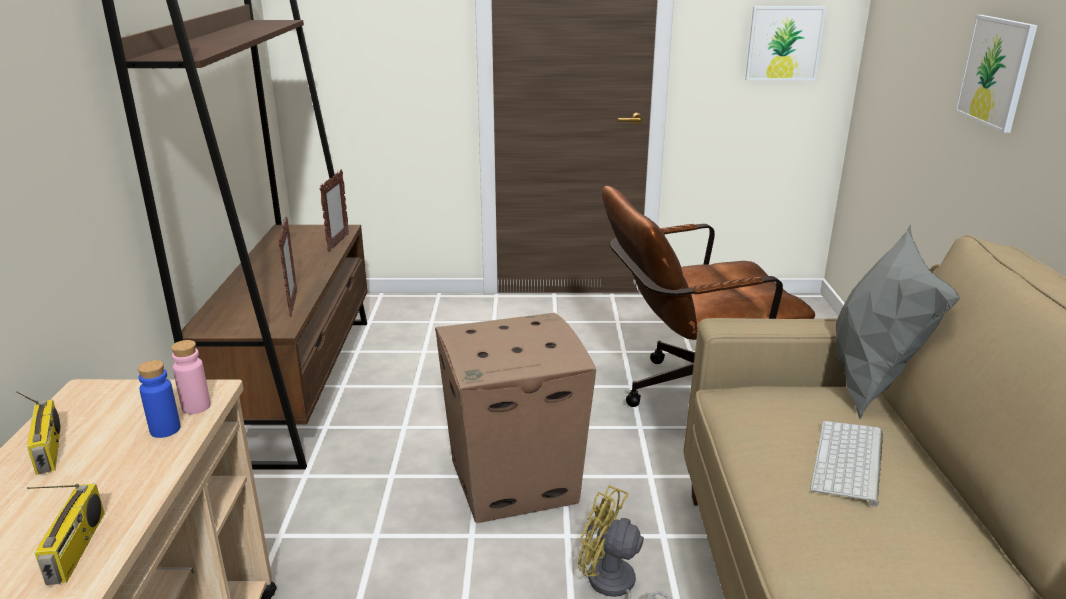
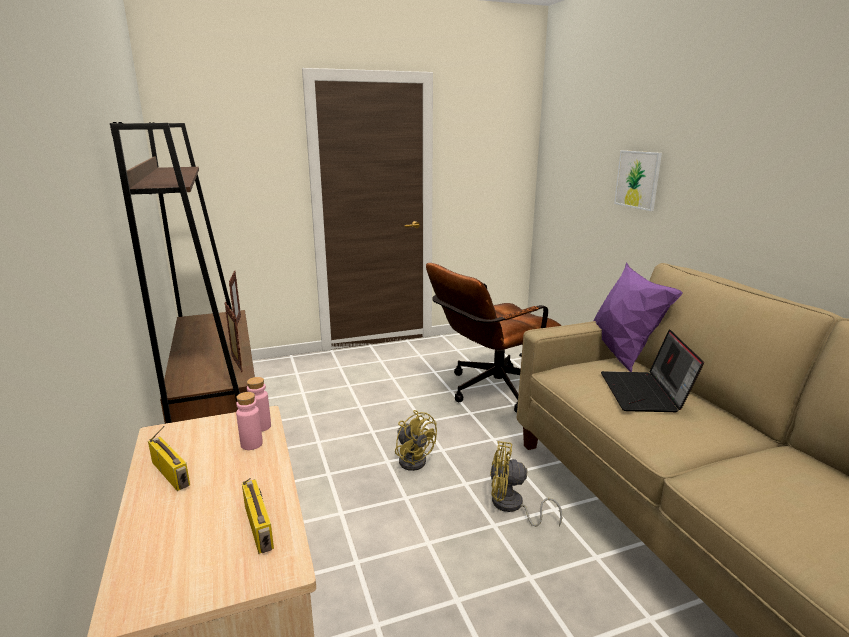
camera: 20 degrees left, 5 degrees down
(165, 429) = (251, 444): blue bottle -> pink bottle
(515, 480) = (413, 459): cardboard box -> yellow fan
(784, 43) = (495, 175): picture -> none
(850, 463) = (645, 393): keyboard -> laptop
(869, 383) = (621, 354): grey pillow -> purple pillow

